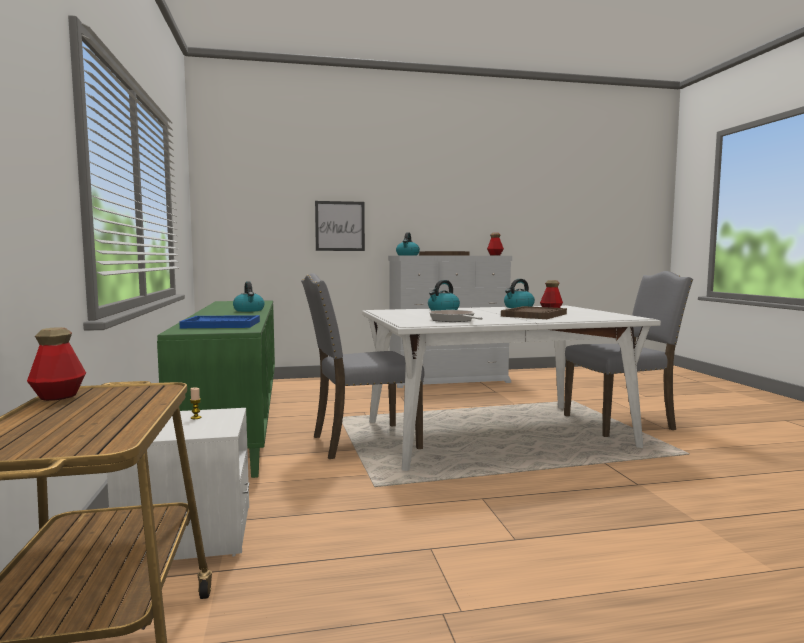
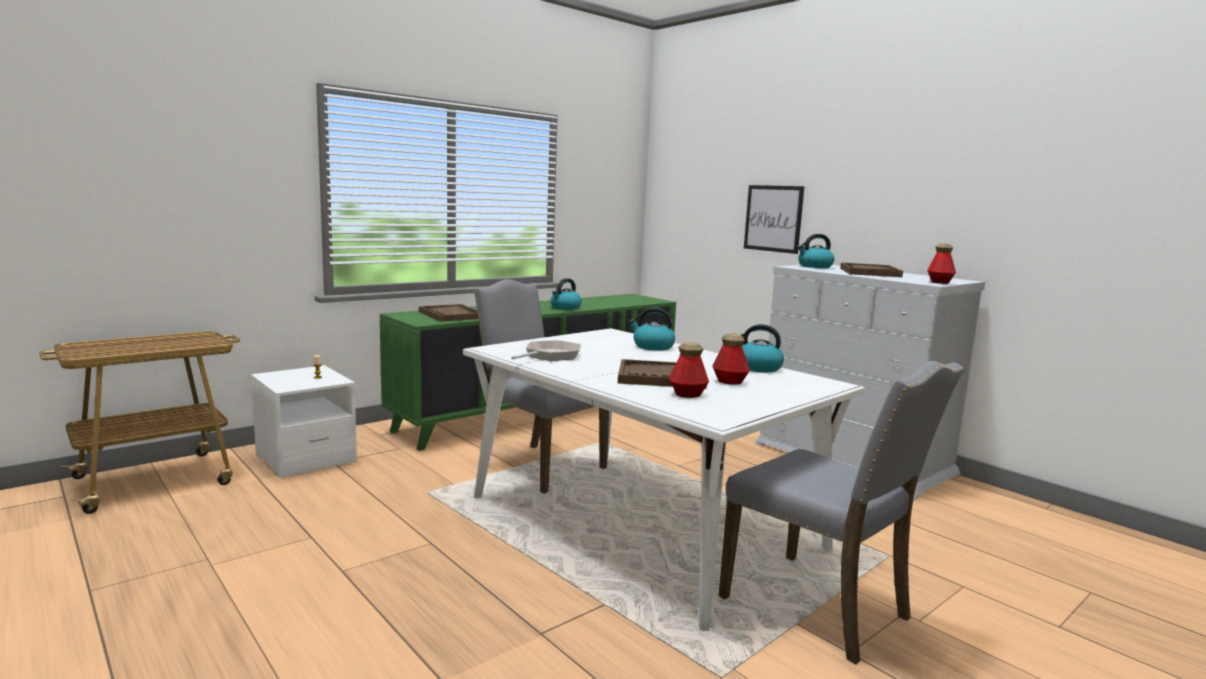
camera: 60 degrees right, 5 degrees up
(59, 396) = (186, 335): bottle -> bottle (687, 394)
(222, 324) = (451, 315): blue tray -> brown tray

